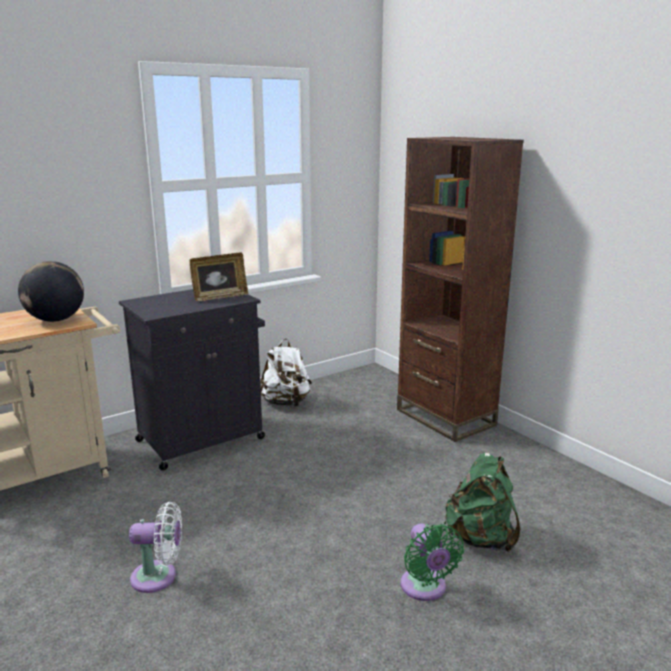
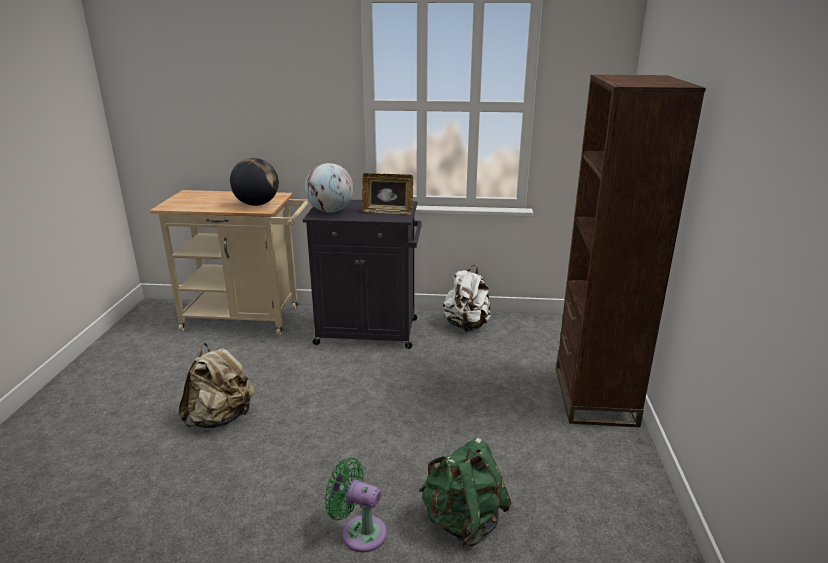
camera: 40 degrees right, 5 degrees up
(158, 577) = (221, 418): white fan -> beige backpack
(160, 308) = (330, 211): none -> globe
(425, 588) = (359, 532): green fan -> green fan turned 90 degrees clockwise

